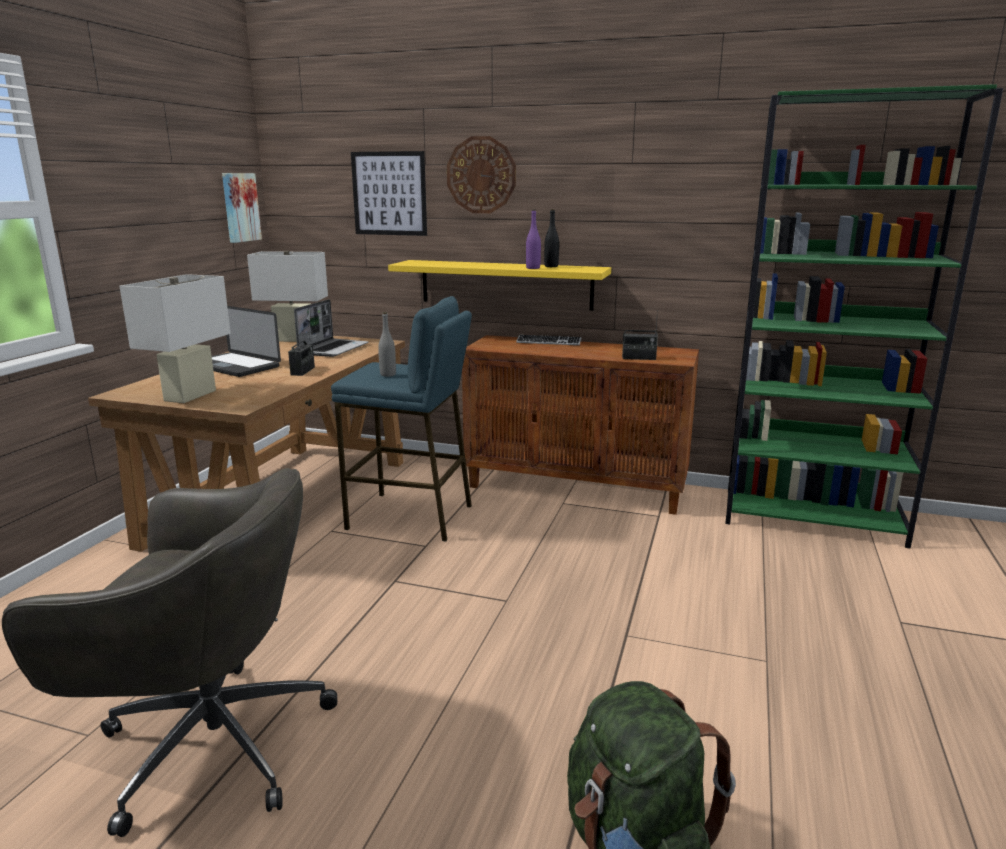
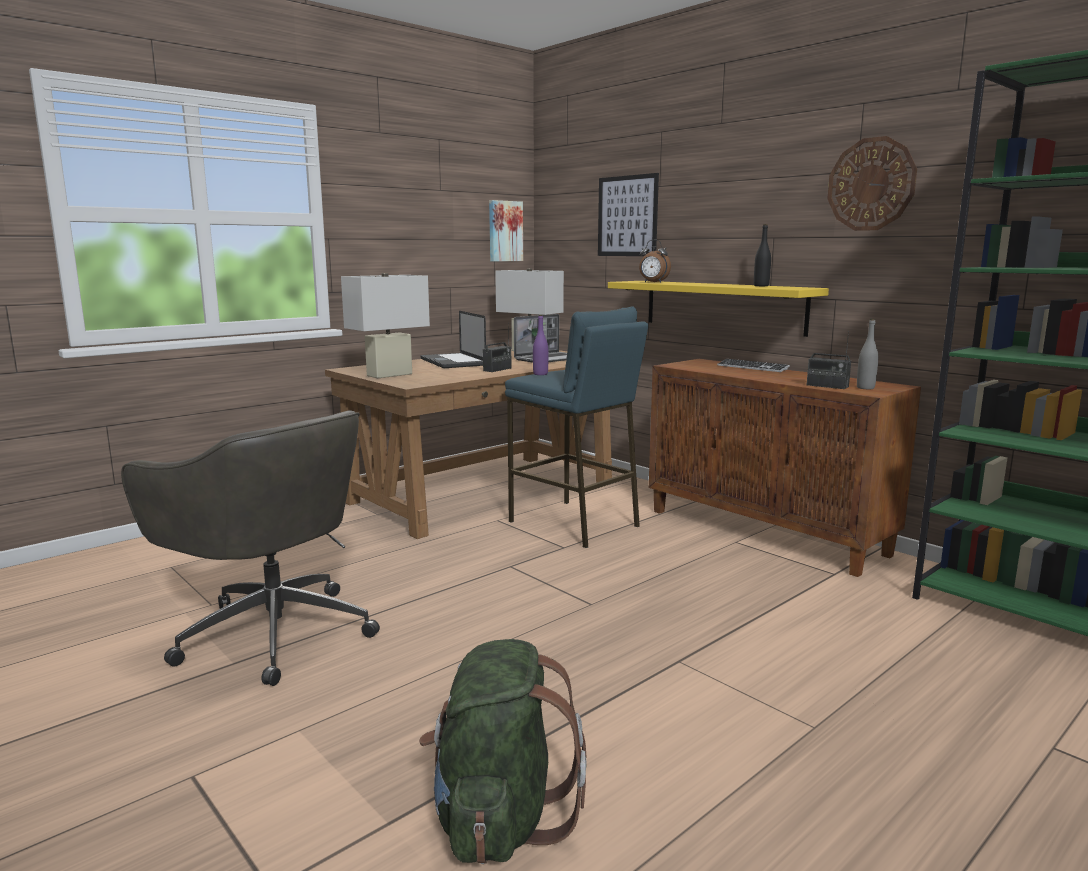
camera: 30 degrees right, 5 degrees down
(388, 374) = (557, 376): grey bottle -> grey bottle (865, 388)
(437, 264) = (653, 282): none -> alarm clock
(481, 175) = (706, 193): wall clock -> wall clock (871, 184)
(533, 268) = (736, 286): purple bottle -> purple bottle (540, 374)

